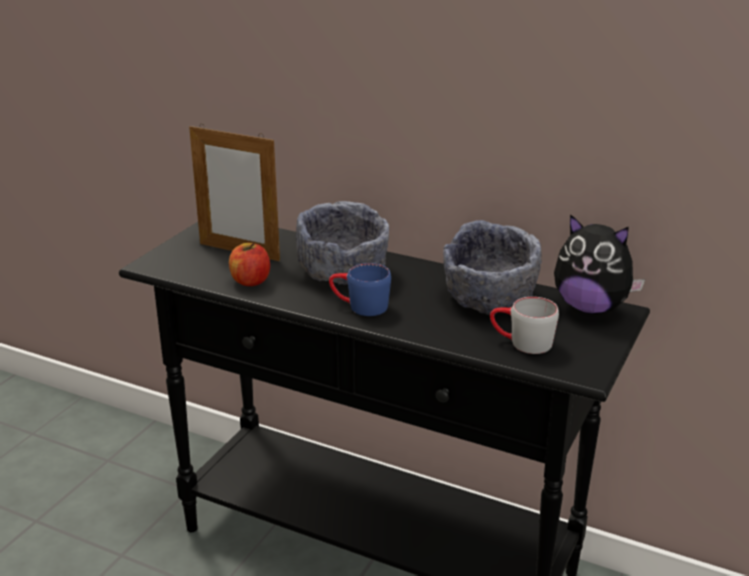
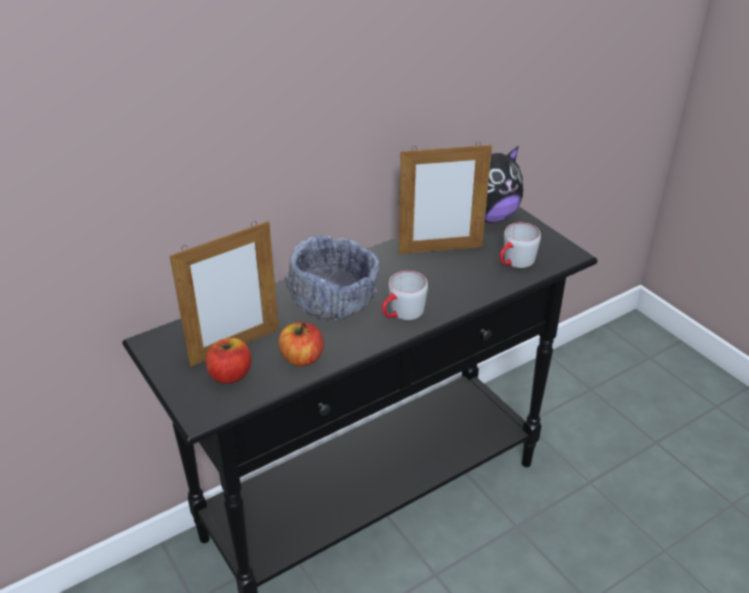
camera: 60 degrees left, 10 degrees up
(203, 260) = (230, 375): none -> apple
(359, 306) = (401, 314): blue mug -> grey mug
(490, 297) = (440, 250): grey bowl -> picture frame

